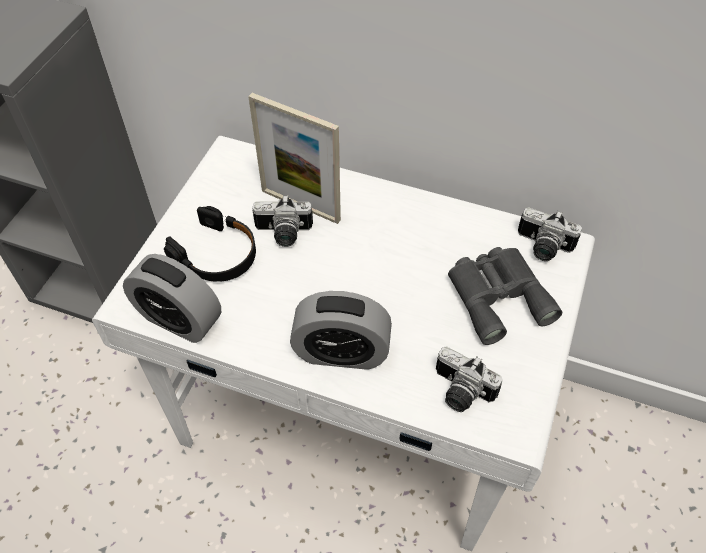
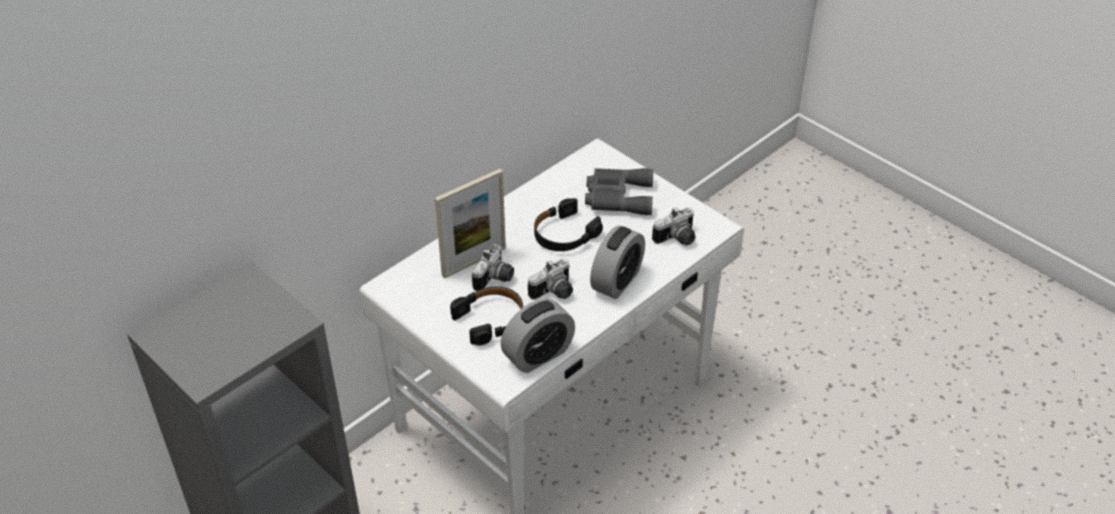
camera: 65 degrees left, 10 degrees down
(394, 268) = (564, 234): none -> black headphones
(542, 247) = (593, 162): camera -> camera (554, 293)

